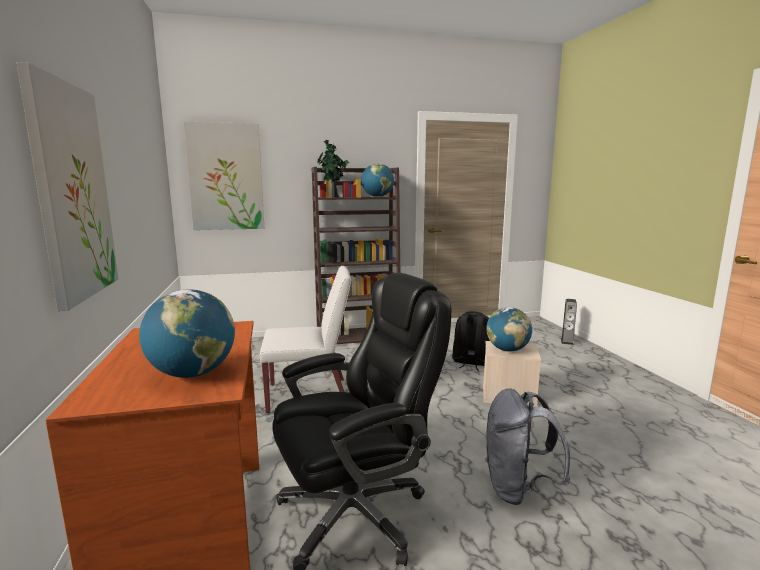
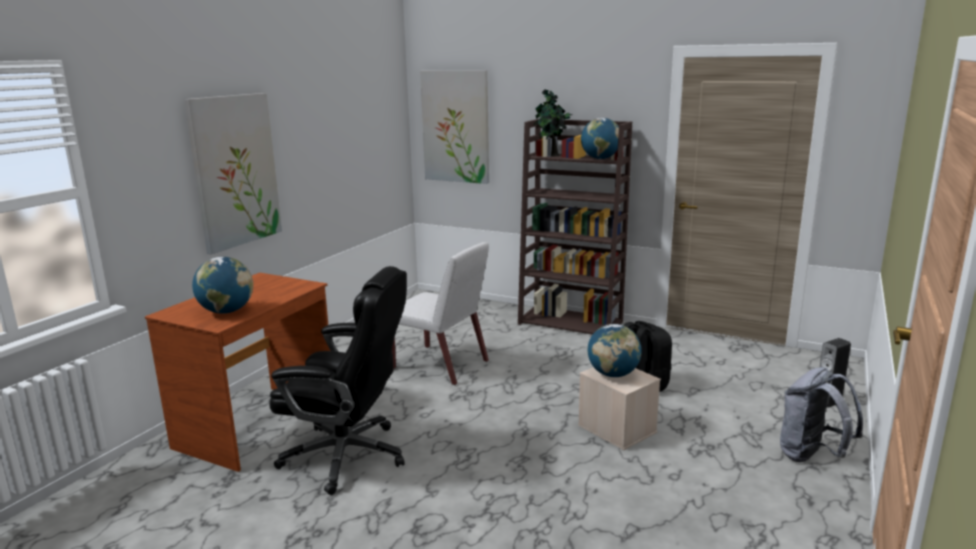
camera: 40 degrees right, 5 degrees up
(518, 488) = (476, 495): grey backpack -> grey backpack (811, 456)

